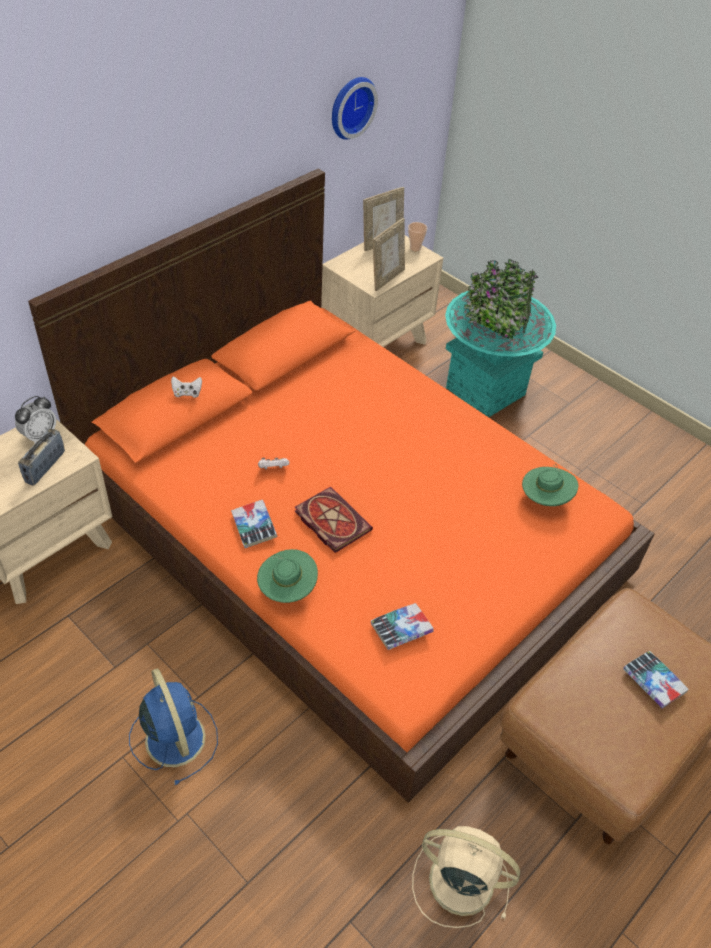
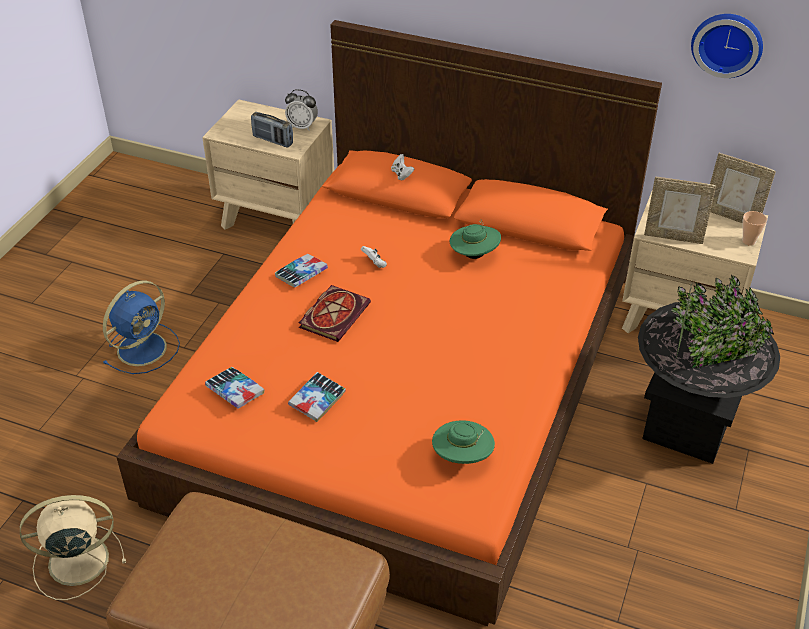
camera: 70 degrees right, 5 degrees down
(45, 467) = (273, 140): radio -> radio turned 150 degrees counterclockwise
(287, 589) = (246, 313): green hat -> green hat (474, 255)
(458, 880) = (75, 561): beige fan -> beige fan turned 105 degrees counterclockwise
(485, 391) = (687, 426): turquoise planter -> black planter
(653, 682) = (255, 590): book -> book (317, 400)

